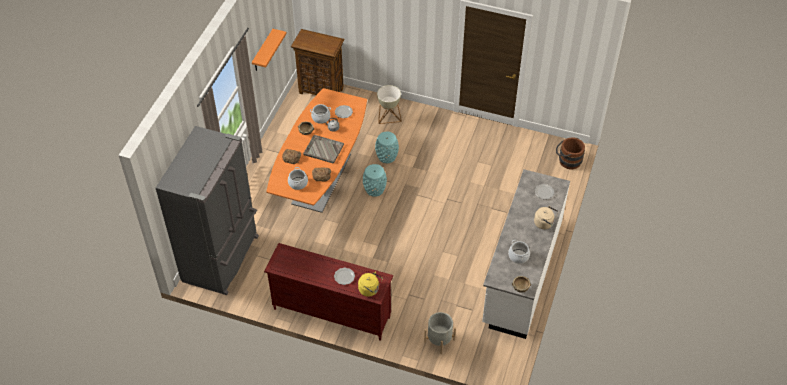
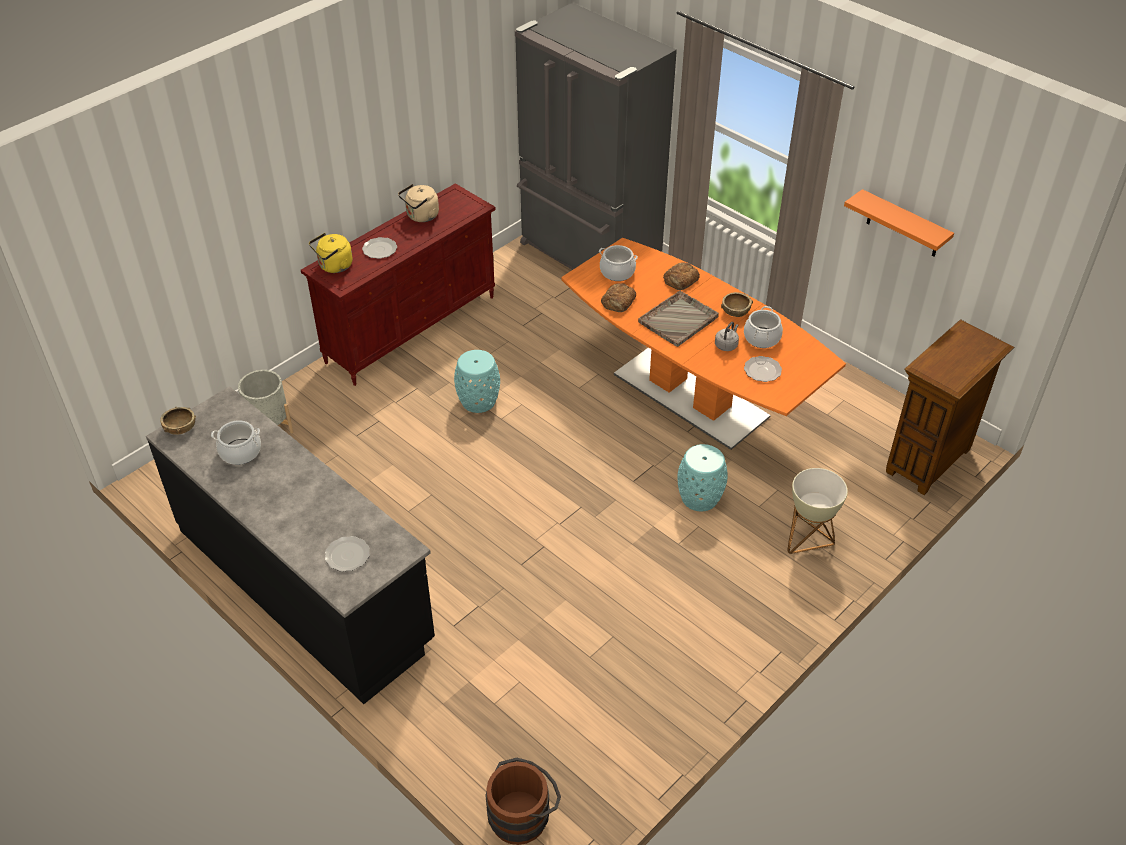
camera: 115 degrees right, 5 degrees down
(374, 189) = (626, 454): turquoise stool -> turquoise stool (478, 401)
(521, 273) = (304, 585): white counter -> black counter
(544, 223) = (276, 521): beige kettle -> beige kettle (421, 216)

